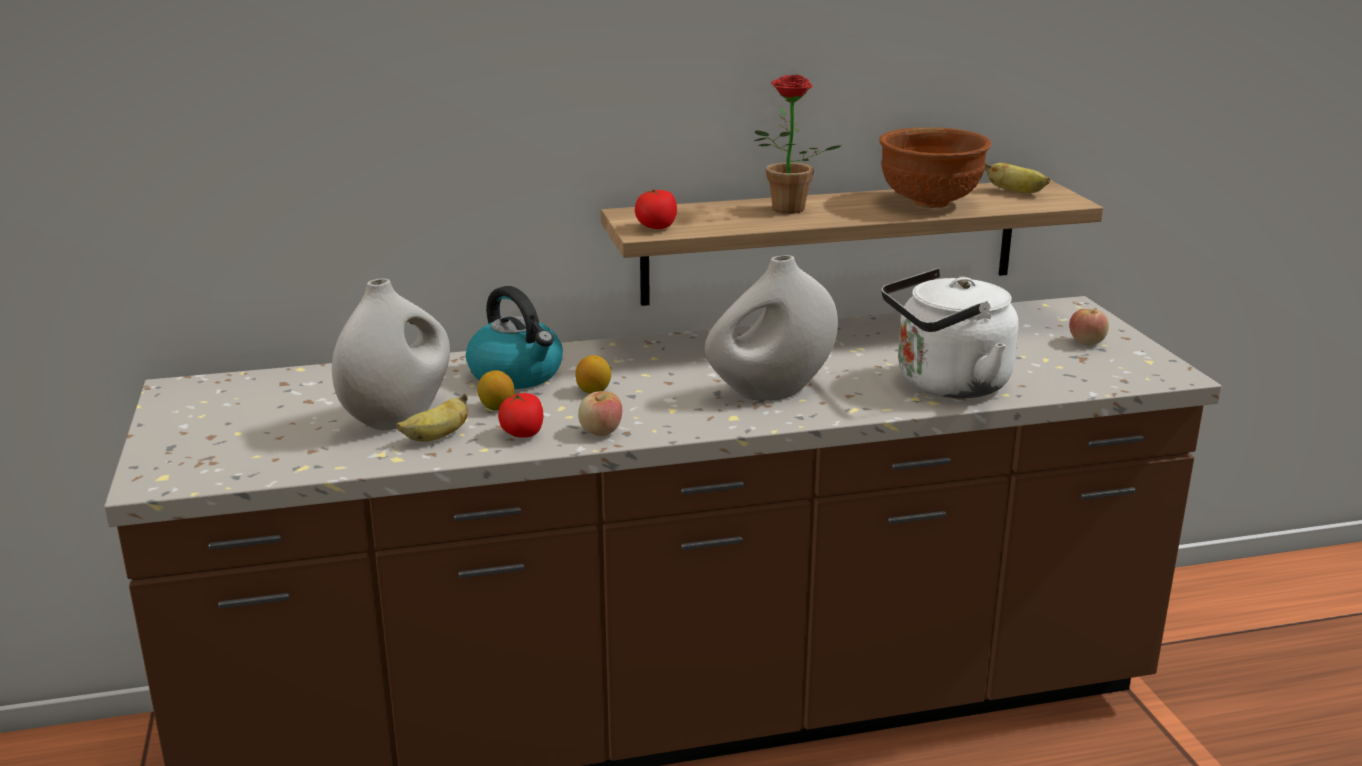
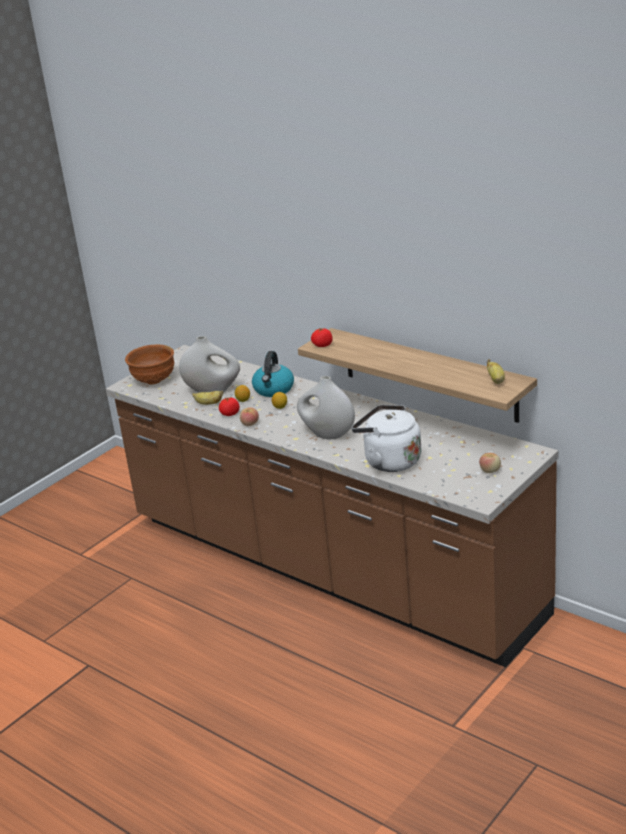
camera: 55 degrees right, 5 degrees up
(786, 211) = (383, 354): potted plant -> none
(929, 203) = (444, 372): brown bowl -> brown bowl (153, 380)

